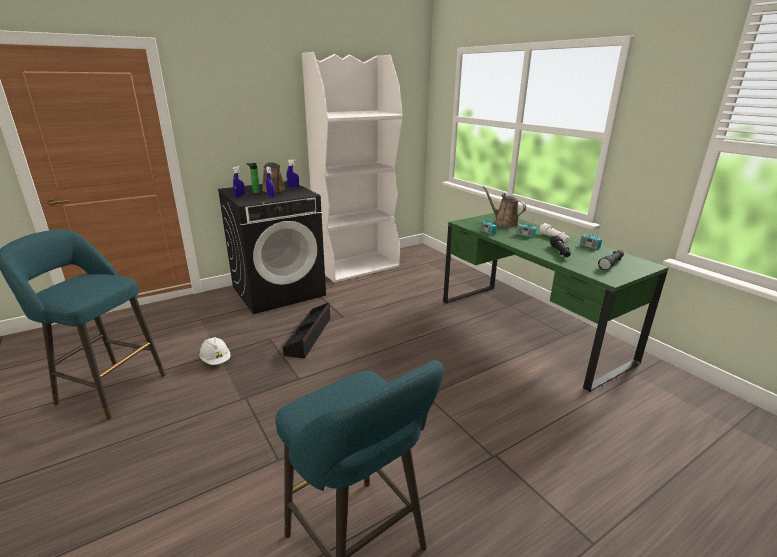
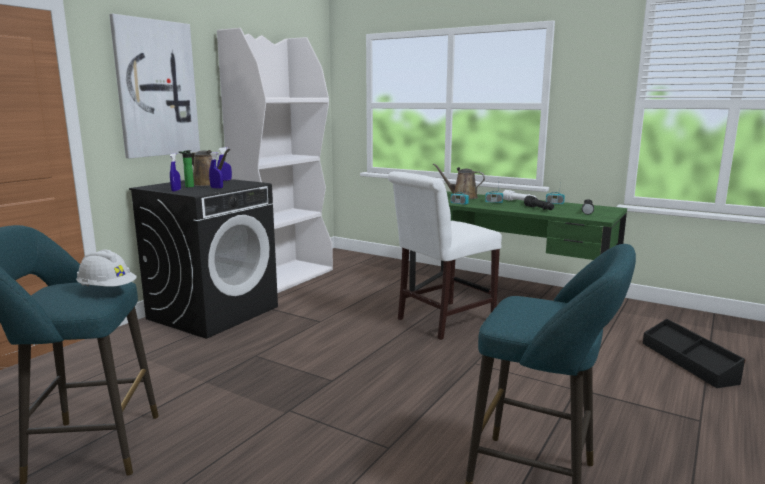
camera: 25 degrees left, 10 degrees down
(216, 360) = (210, 388): white hard hat -> white hard hat (107, 289)
(242, 108) = (156, 89): none -> picture
(309, 336) = (300, 344): black storage box -> black storage box (689, 362)
(440, 341) = (441, 321): none -> white chair

